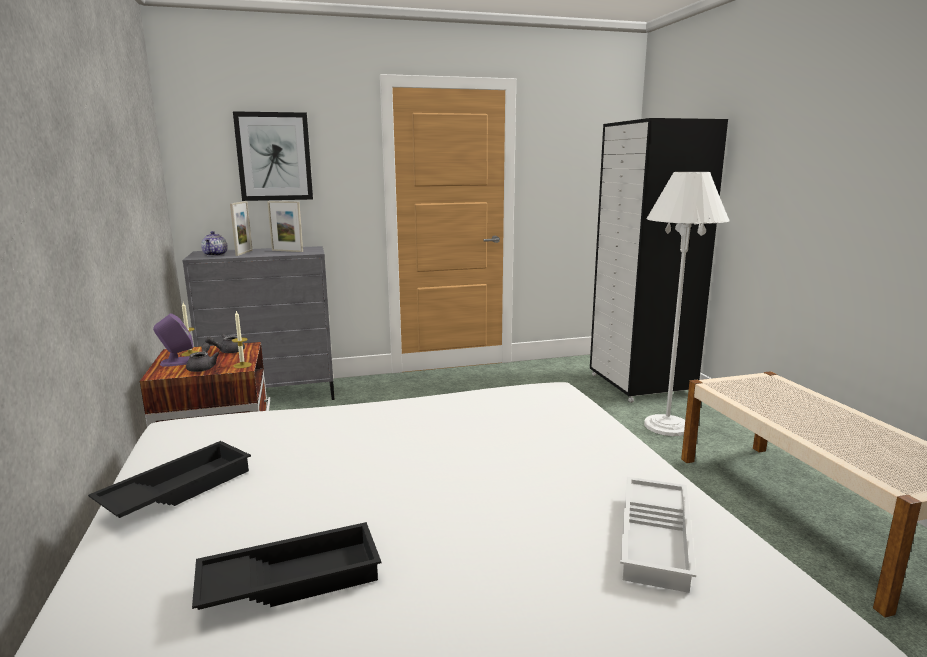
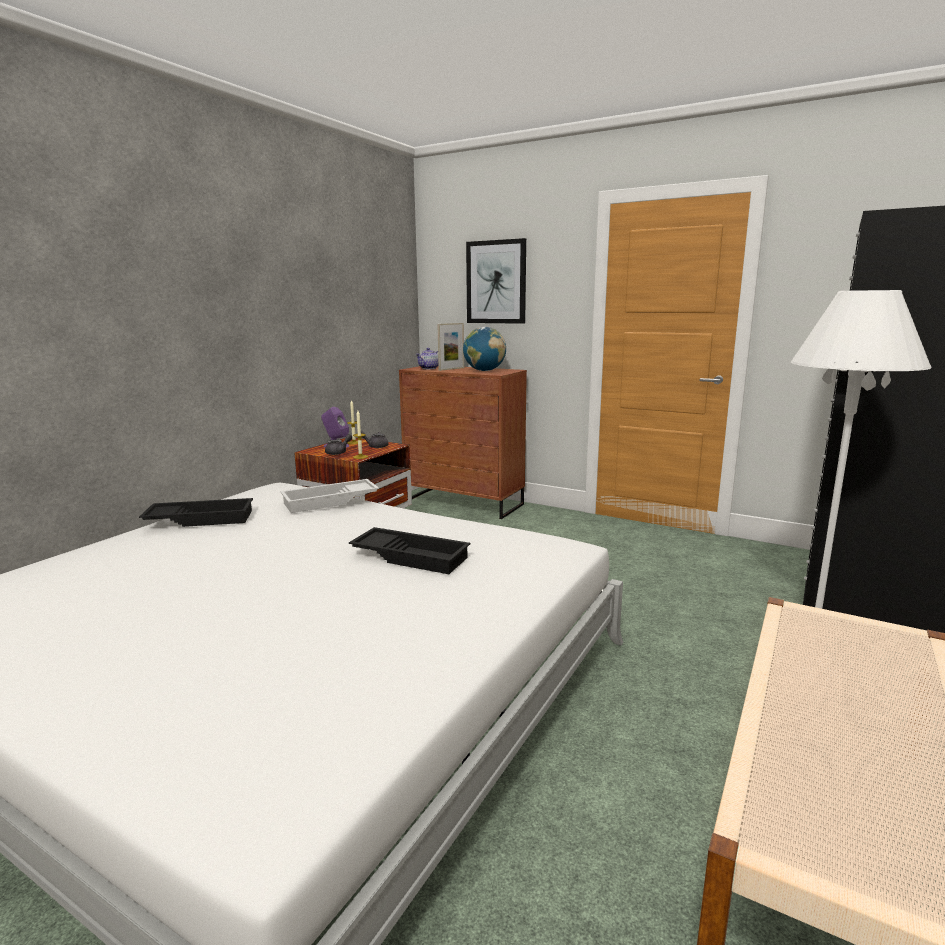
camera: 45 degrees right, 0 degrees up
(272, 395) = (464, 502): grey dresser -> brown dresser
(287, 251) = (484, 370): picture frame -> globe
(292, 578) = (139, 584): black tray -> black tray (411, 556)
(657, 539) = (338, 685): white tray -> white tray (330, 501)

